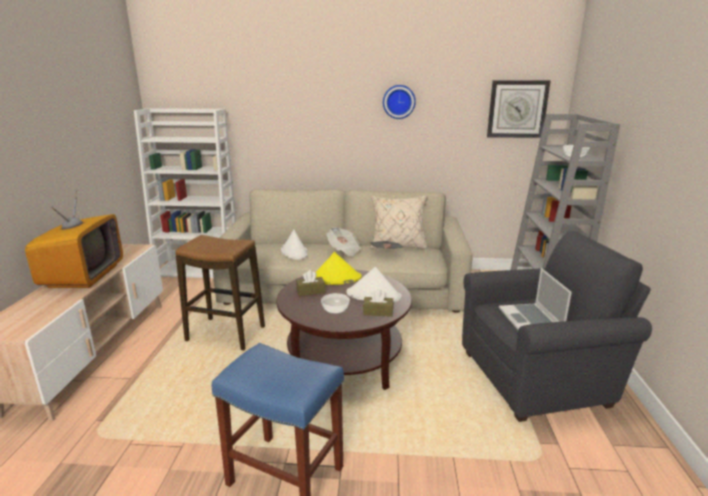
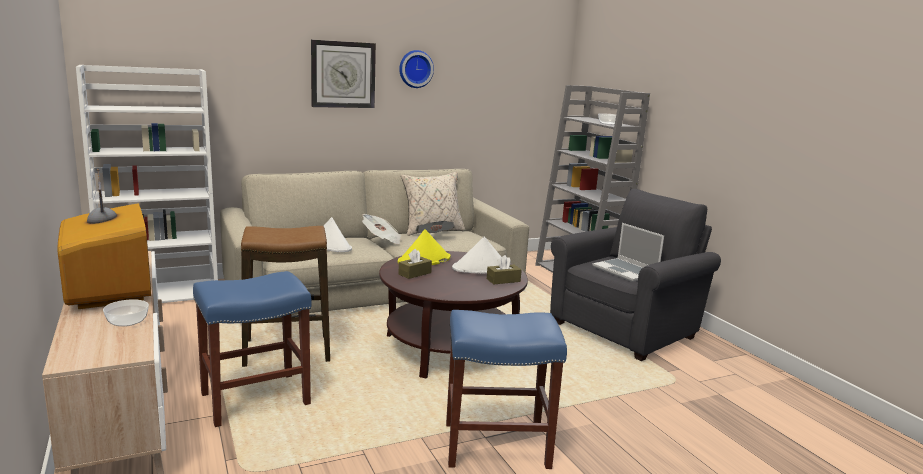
camera: 30 degrees left, 5 degrees down
(164, 371) = (254, 399): none -> blue stool
(335, 309) = (461, 284): bowl -> bowl (127, 321)
(517, 109) = (528, 81): wall clock -> wall clock (343, 74)

